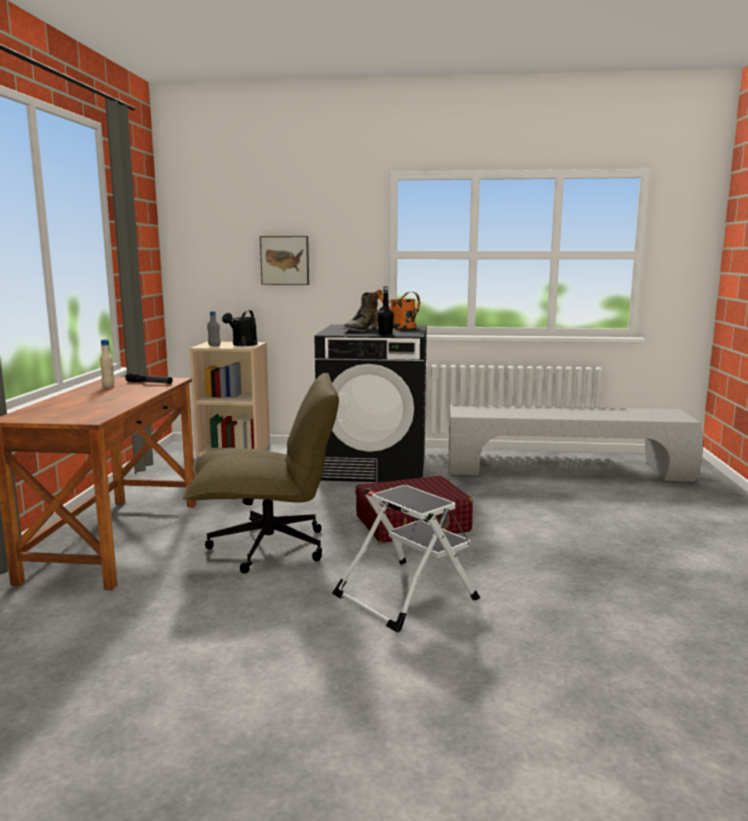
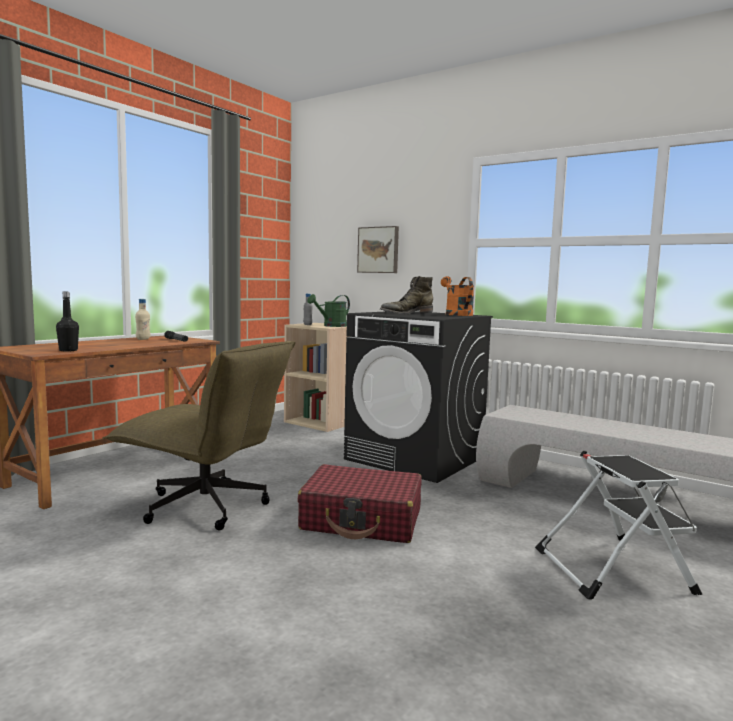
camera: 30 degrees right, 5 degrees down
(242, 345) = (331, 326): black watering can -> green watering can
(385, 334) = (412, 316): black bottle -> black bottle (68, 350)
(405, 593) = (236, 588): step ladder -> step ladder (613, 567)

